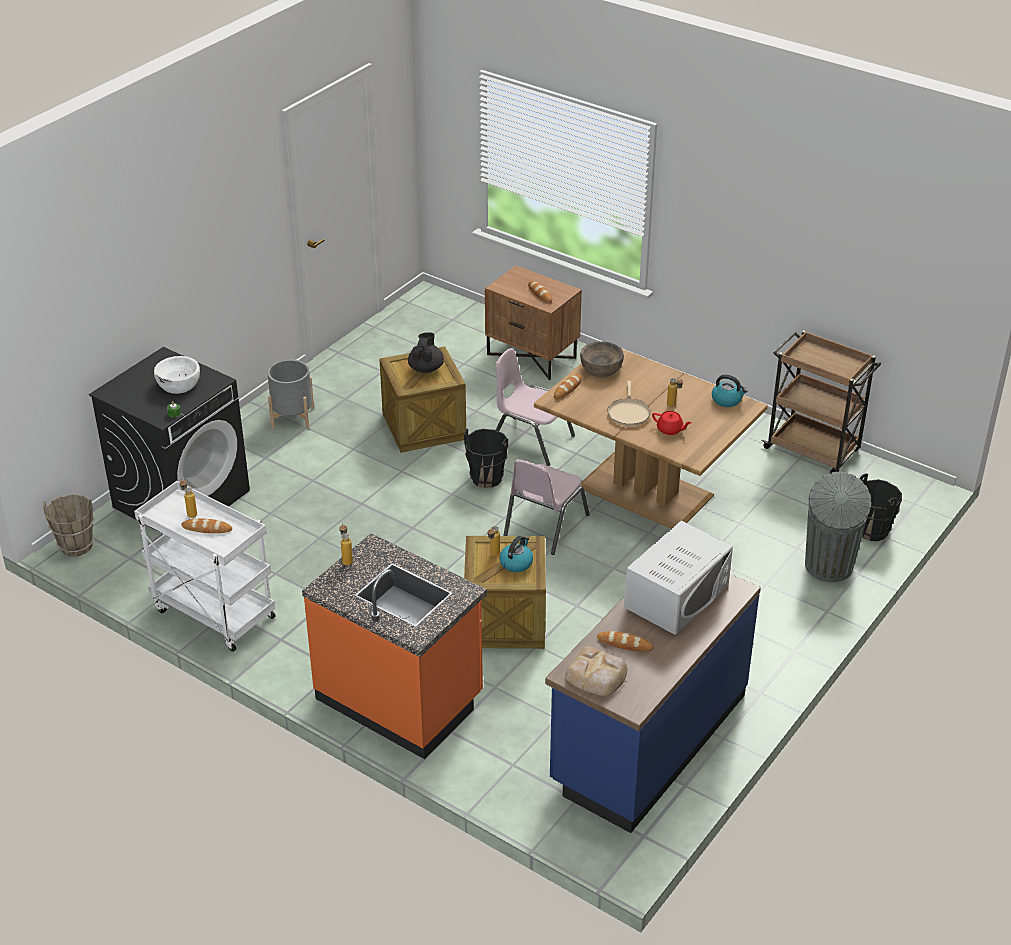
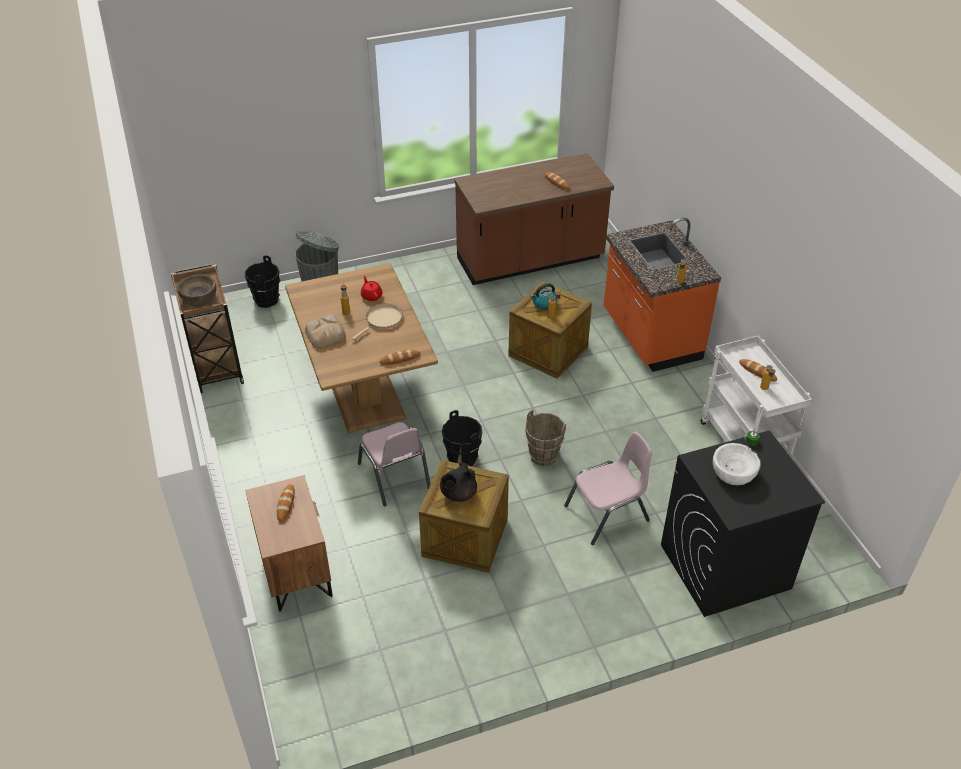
camera: 145 degrees left, 5 degrees up
(76, 546) = (836, 561): brown bucket -> brown bucket (543, 456)
(292, 417) = (572, 614): grey planter -> none
(545, 526) = (459, 400): pink chair -> pink chair (607, 514)
(597, 676) = (586, 176): bread -> bread (325, 334)
(601, 368) = (355, 364): brown bowl -> brown bowl (199, 298)
(647, 739) = (530, 261): blue counter -> brown counter
(677, 596) = (503, 191): white microwave -> none
(727, 400) = (305, 299): kettle -> none

